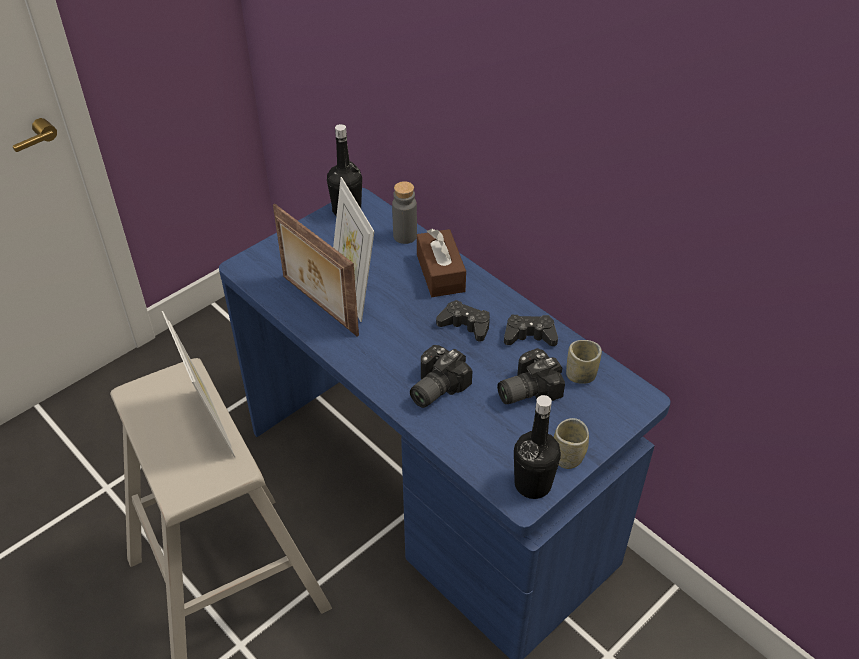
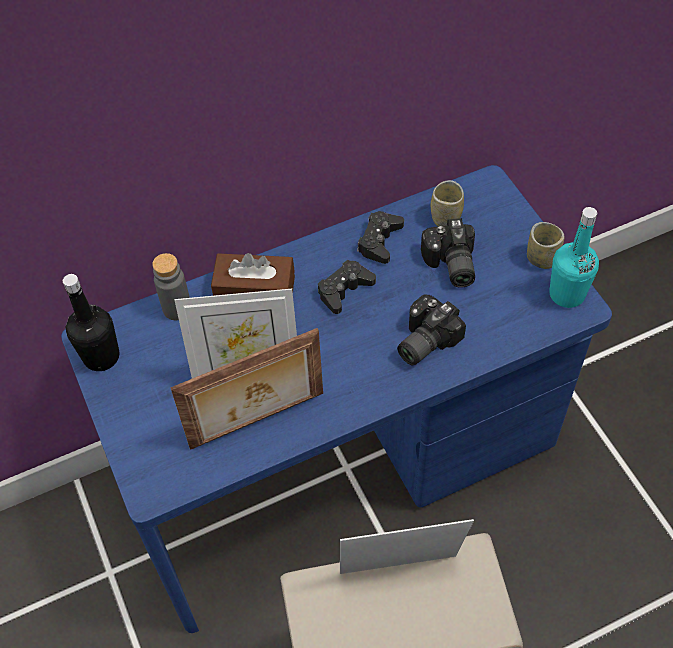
camera: 70 degrees left, 10 degrees up
(434, 387) = (423, 340): camera -> camera turned 75 degrees clockwise
(532, 484) = (567, 294): black bottle -> turquoise bottle

